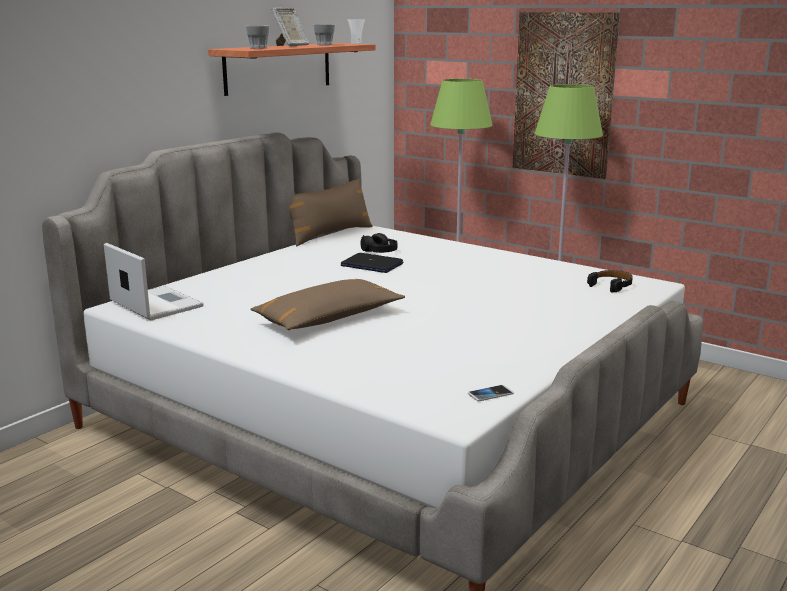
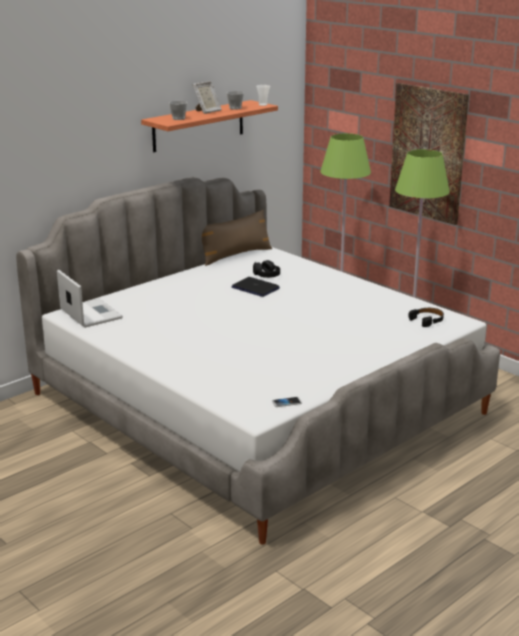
camera: 10 degrees right, 5 degrees up
(328, 318) = (205, 335): brown pillow -> none

